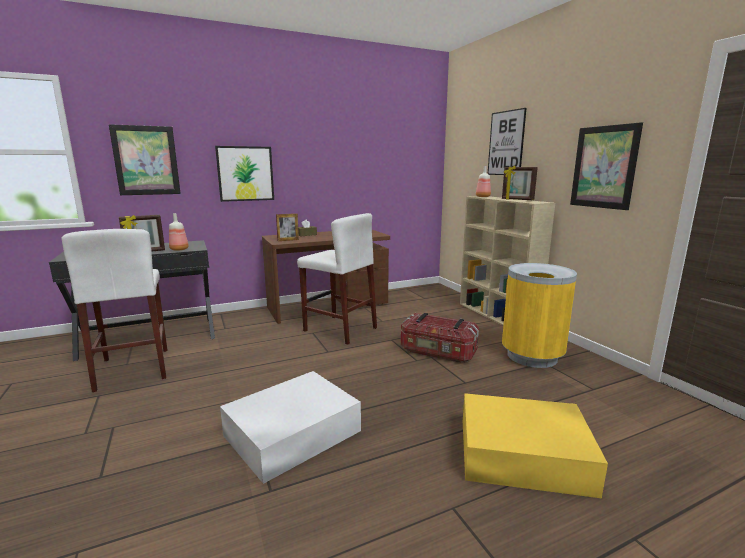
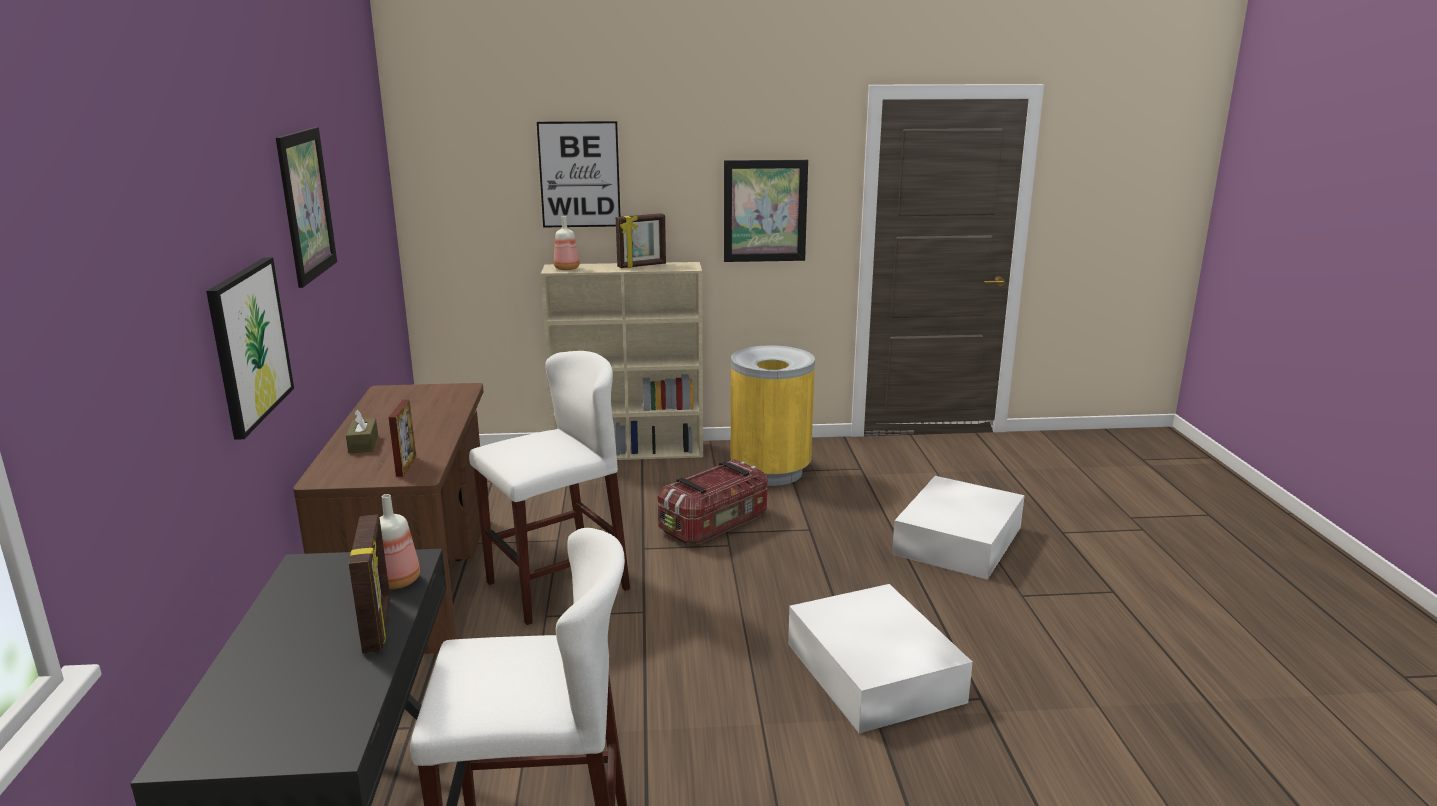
camera: 70 degrees left, 5 degrees up
(146, 160) = (125, 394): picture -> picture (306, 205)
(525, 455) = (959, 540): yellow storage box -> white storage box

